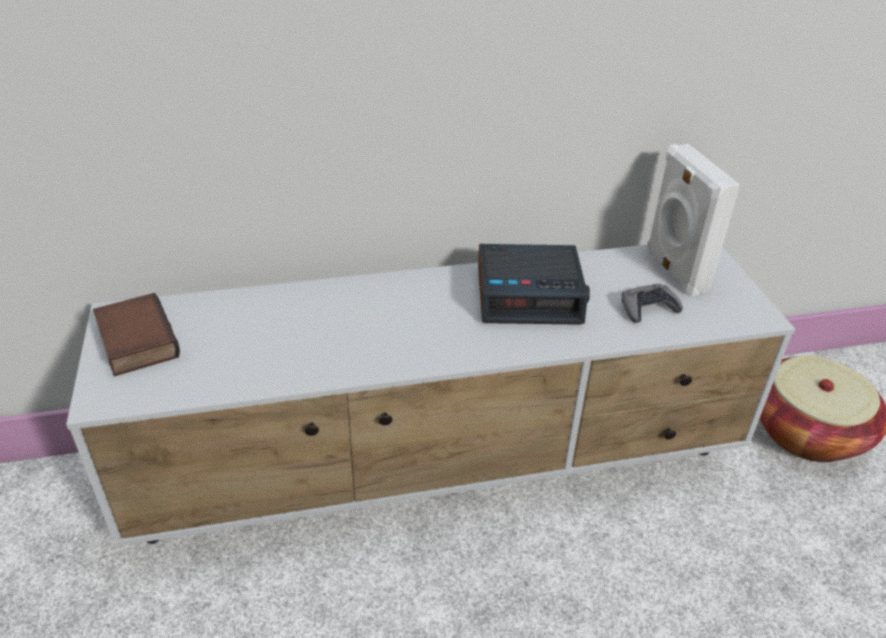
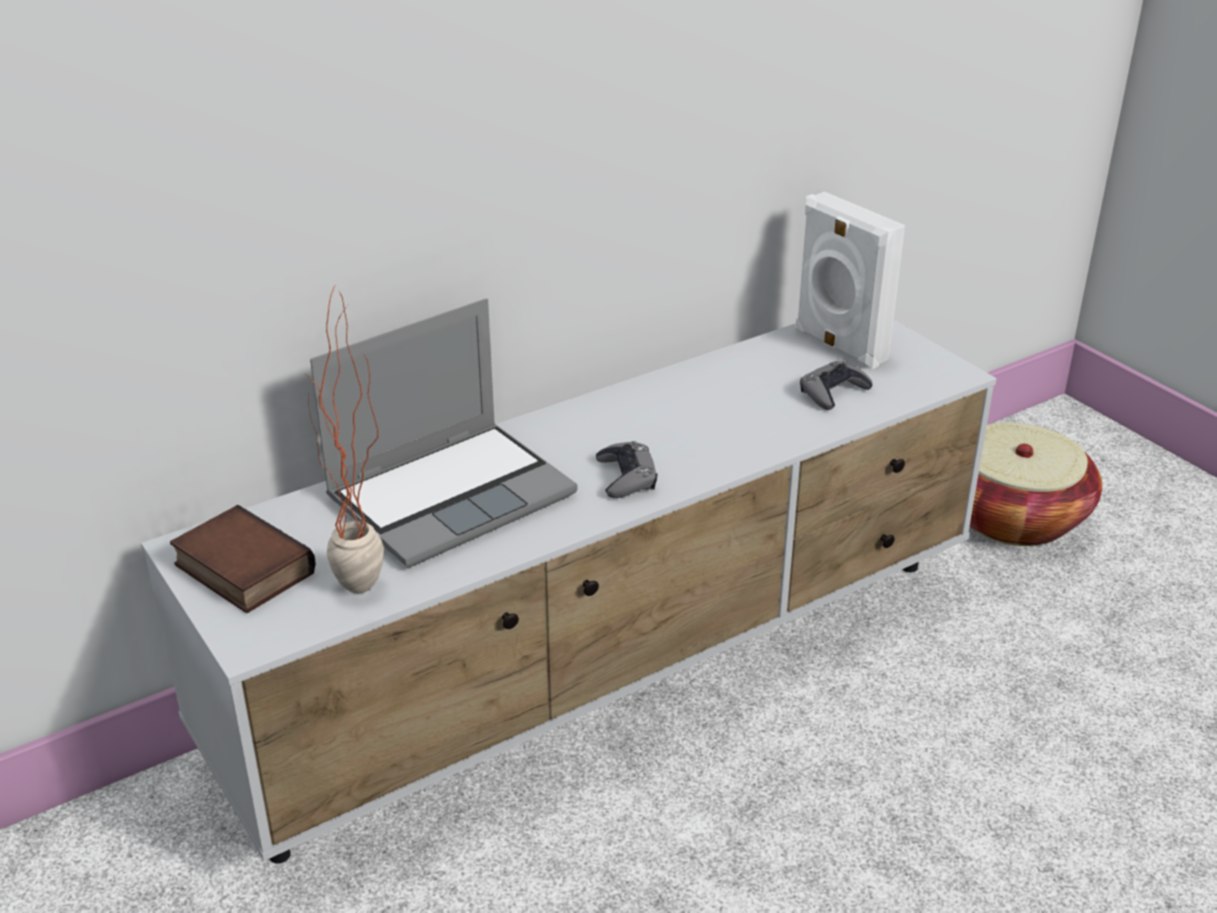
camera: 20 degrees left, 5 degrees down
(195, 386) = (361, 597): none -> potted plant
(312, 321) = (452, 494): none -> laptop
(444, 339) = (626, 477): none -> grey game controller
(529, 294) = (693, 407): alarm clock -> none

